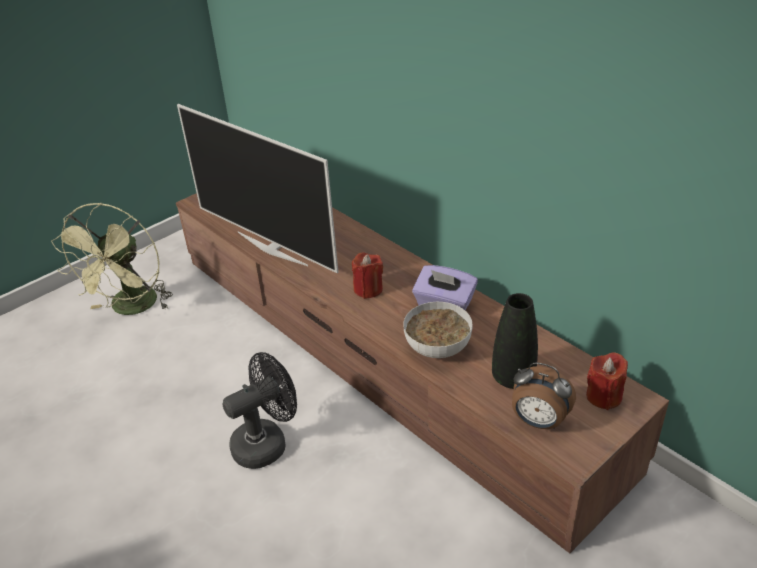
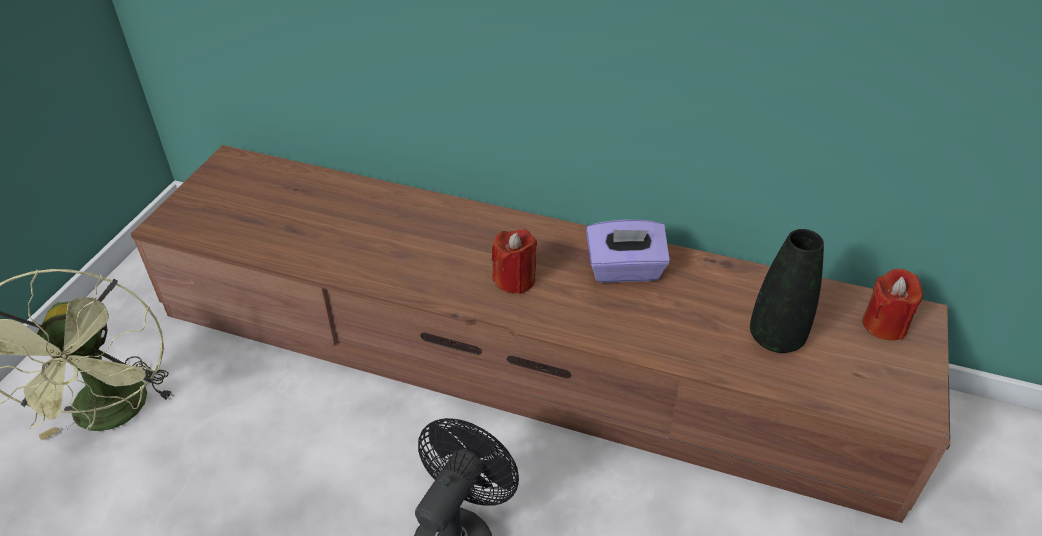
camera: 30 degrees left, 5 degrees up
(273, 248) = (338, 260): television -> none
(438, 347) = (662, 329): bowl -> none
(538, 422) = (845, 383): alarm clock -> none

